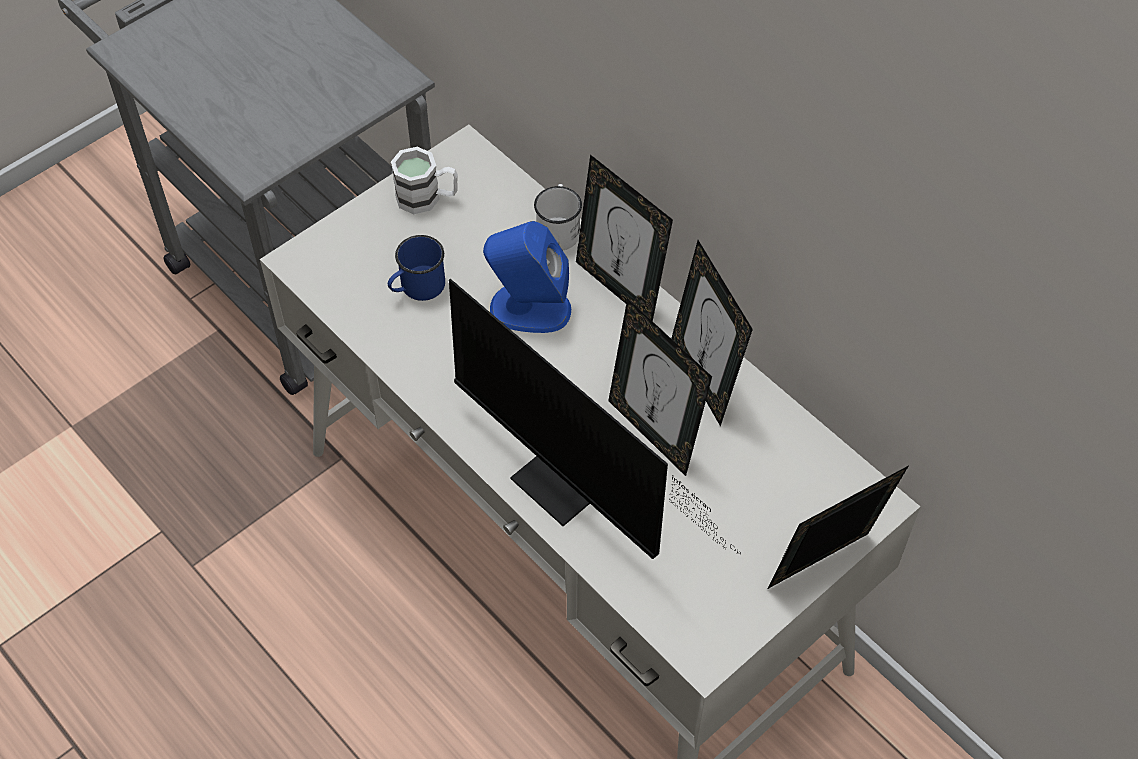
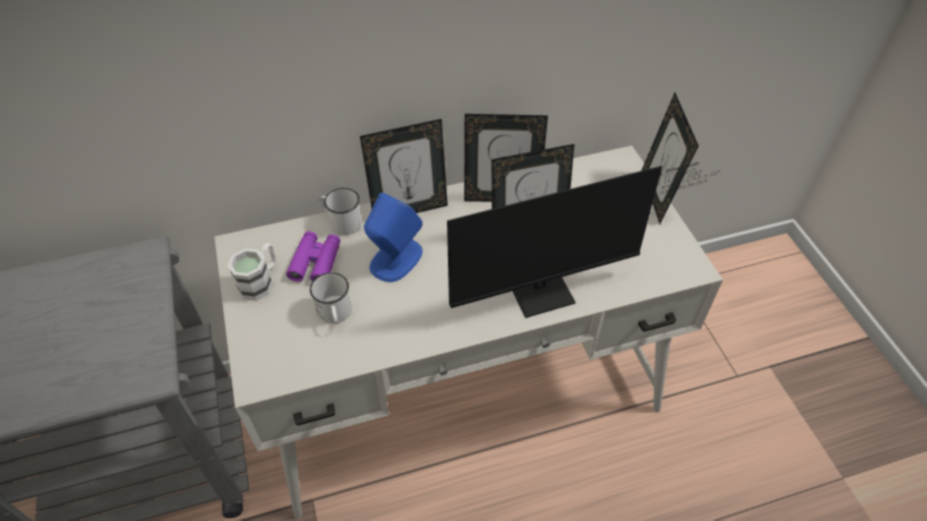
camera: 65 degrees left, 5 degrees down
(417, 287) = (335, 314): blue mug -> white mug
(482, 234) = (316, 262): none -> purple binoculars

